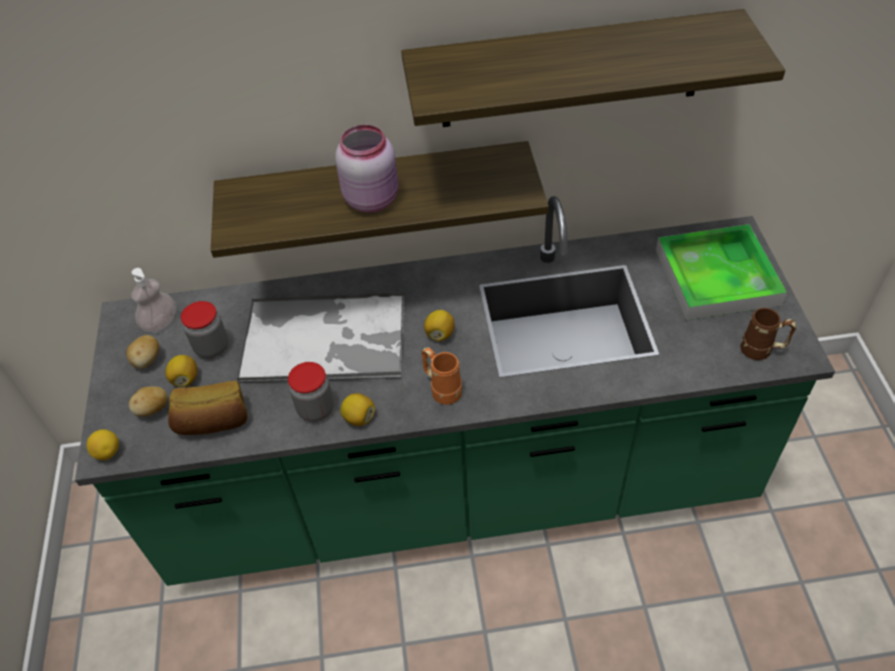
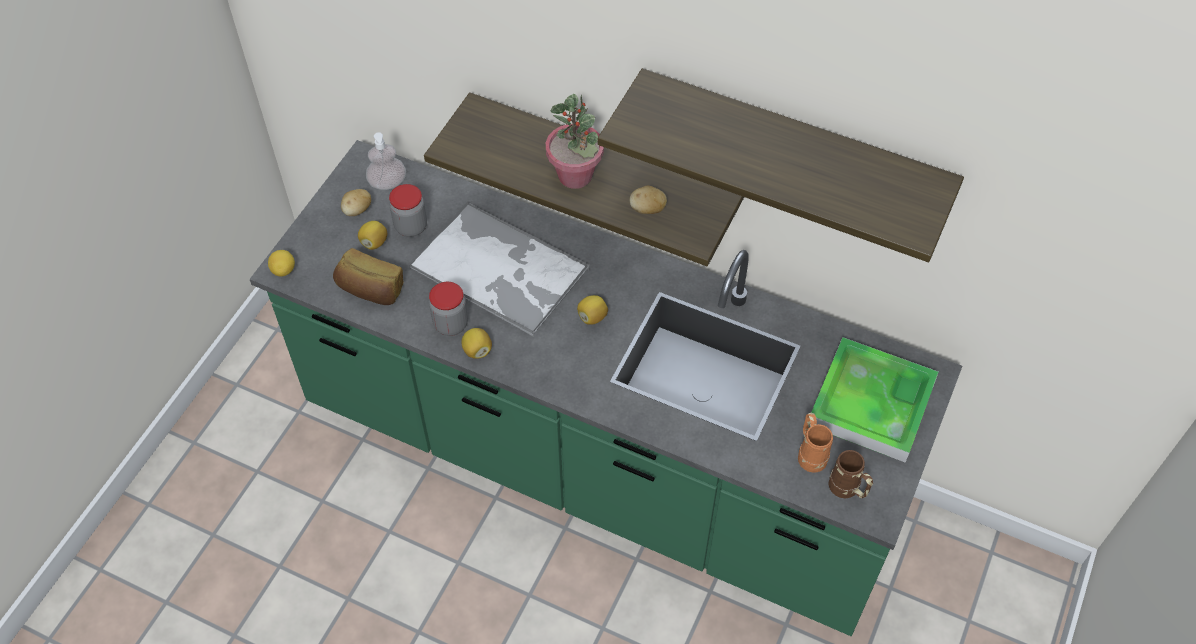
camera: 30 degrees right, 5 degrees up
(153, 409) = (335, 254): potato -> potato (647, 209)
(372, 198) = (575, 175): pink jar -> potted plant
(442, 389) = (557, 365): orange mug -> orange mug (810, 454)

